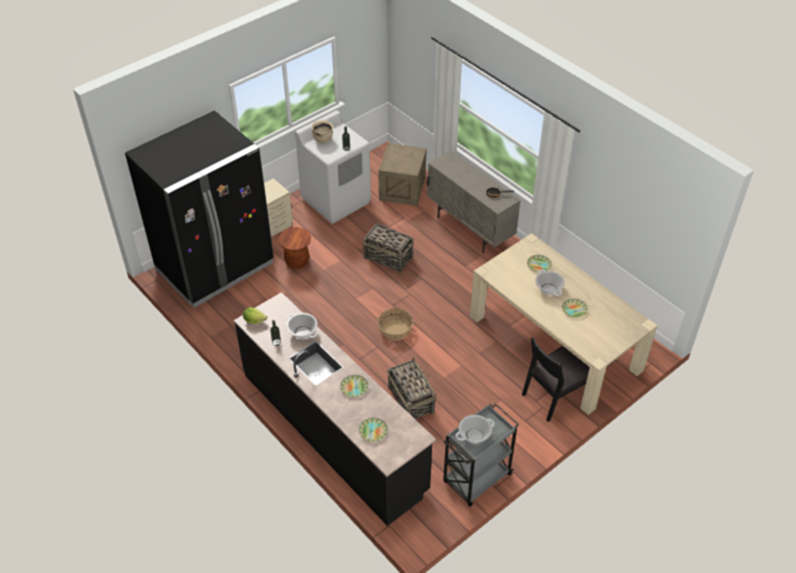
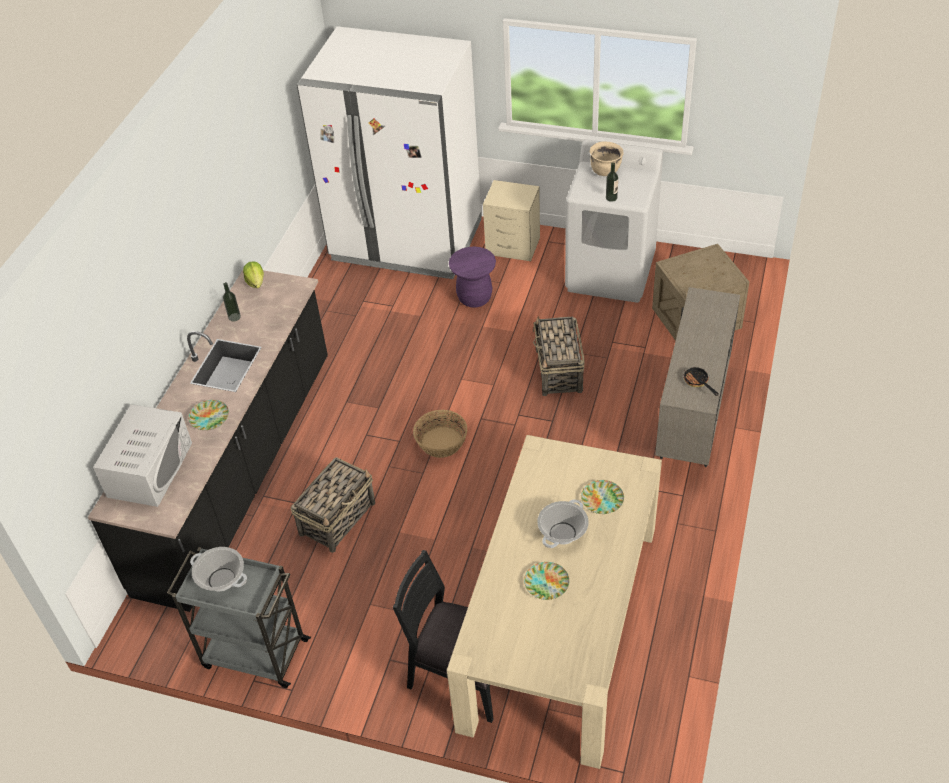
camera: 60 degrees right, 0 degrees up
(215, 267) = (406, 241): black fridge -> white fridge
(297, 262) = (474, 298): brown stool -> purple stool
(302, 332) = (266, 329): cooking pot -> none
(373, 431) = (150, 469): plate -> white microwave

